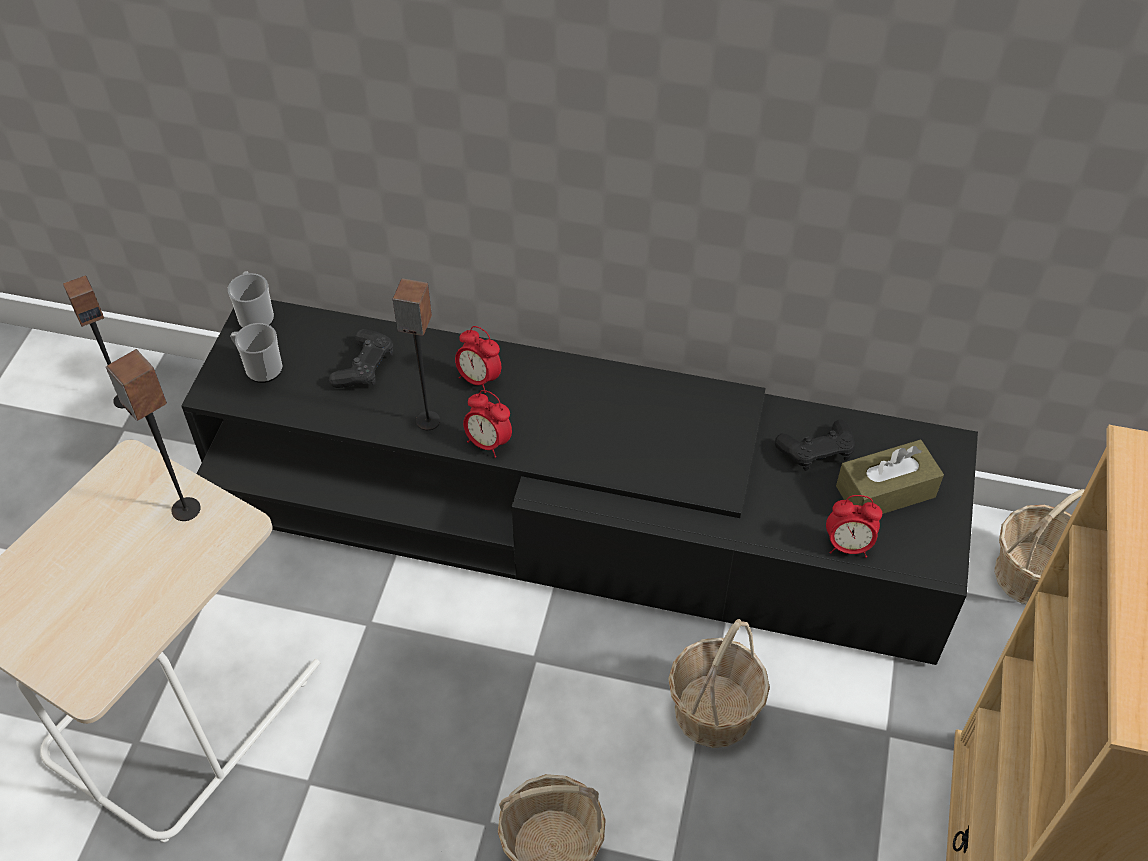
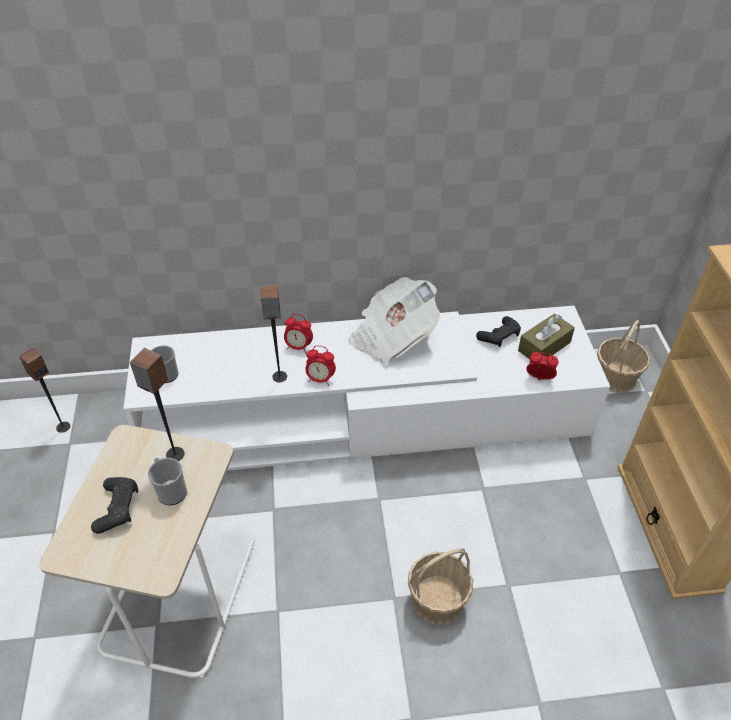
camera: 20 degrees left, 5 degrees down
(255, 316) = (147, 347): mug -> mug (170, 490)
(364, 367) = (228, 358): black game controller -> black game controller (117, 508)
(574, 515) = (365, 415): black tv stand -> white tv stand
(635, 402) = (392, 336): none -> newspaper
(713, 711) = (489, 496): basket -> none
(848, 546) = (539, 378): alarm clock -> alarm clock turned 150 degrees counterclockwise

